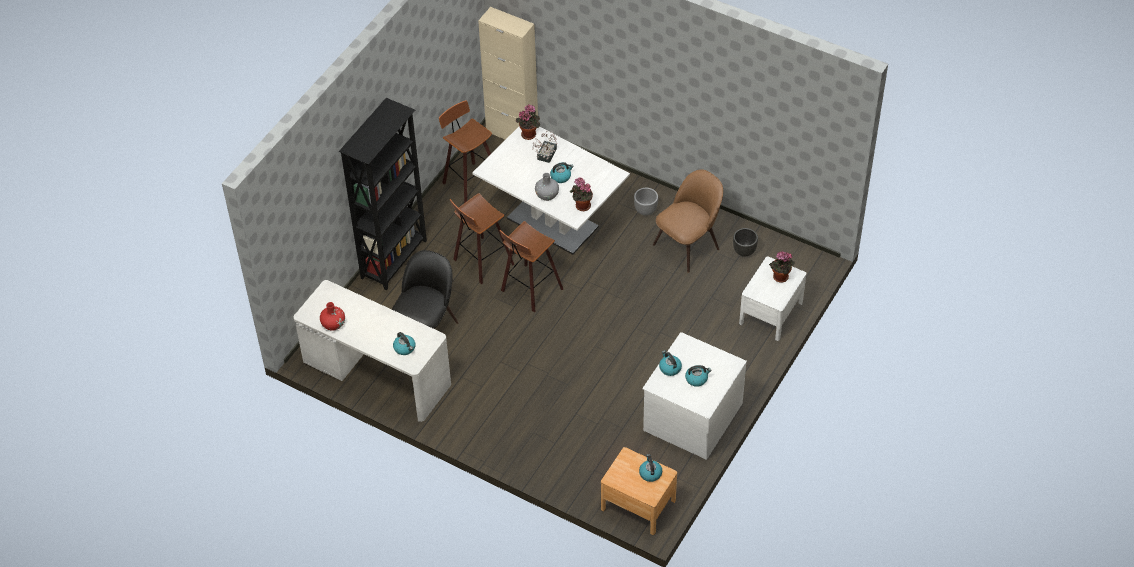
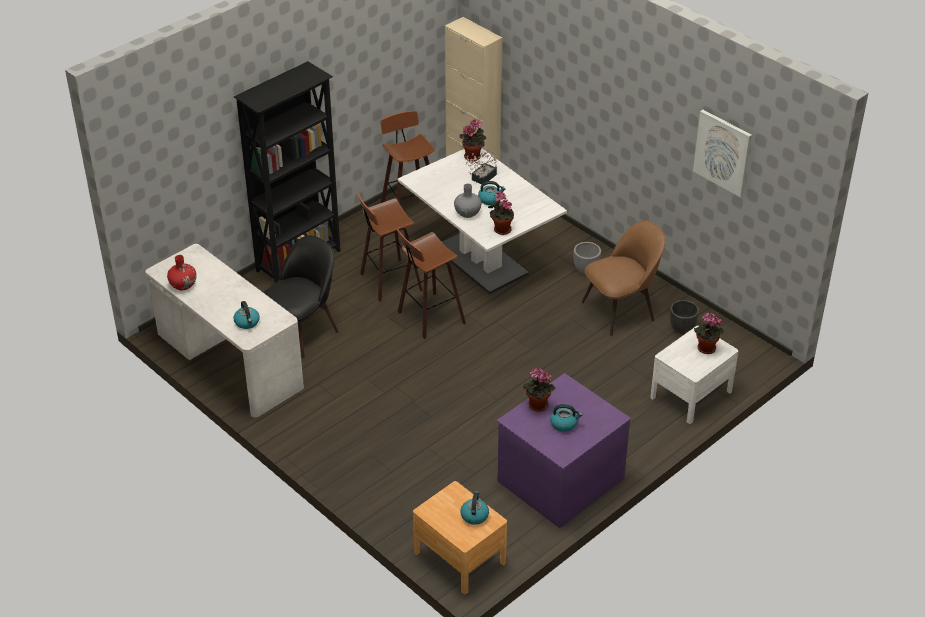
camera: 15 degrees right, 10 degrees down
(669, 368) = (537, 406): kettle -> potted plant
(691, 416) = (559, 478): white dresser -> purple dresser
(763, 111) = (723, 152): none -> picture

